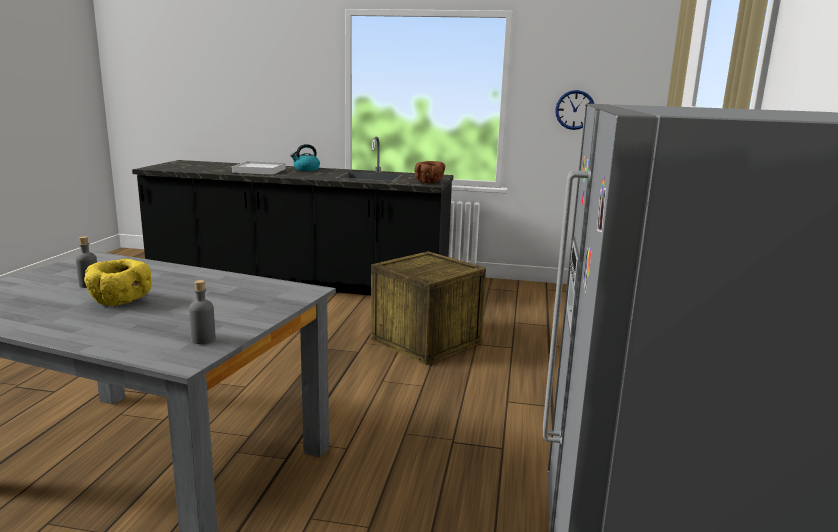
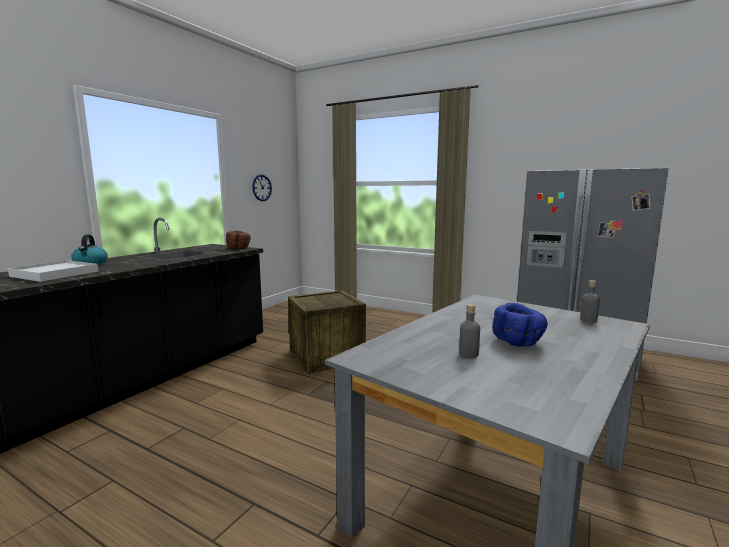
camera: 70 degrees left, 5 degrees down
(119, 302) = (518, 342): yellow bowl -> blue bowl

